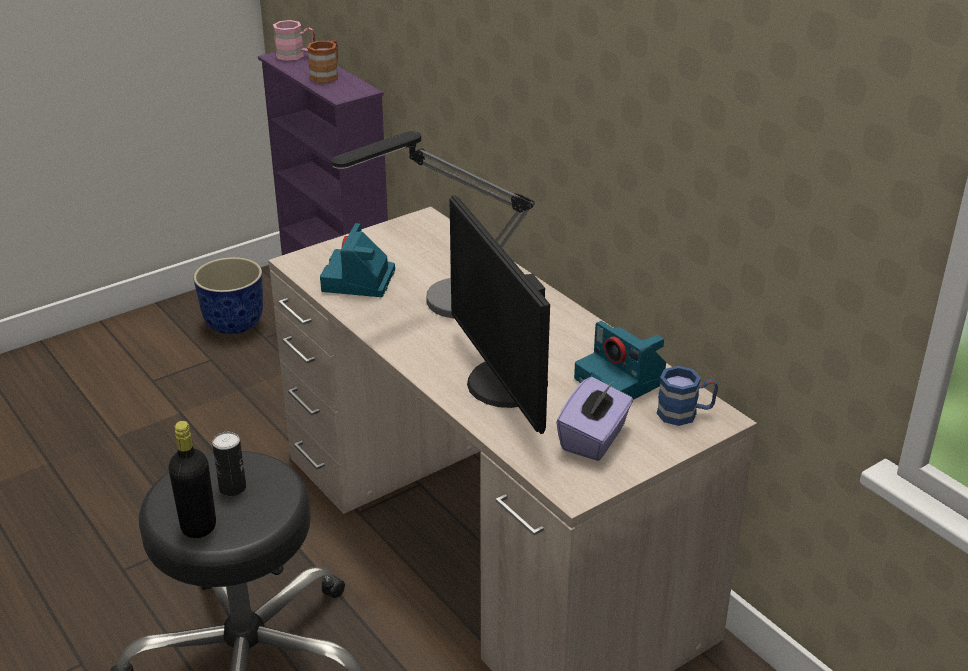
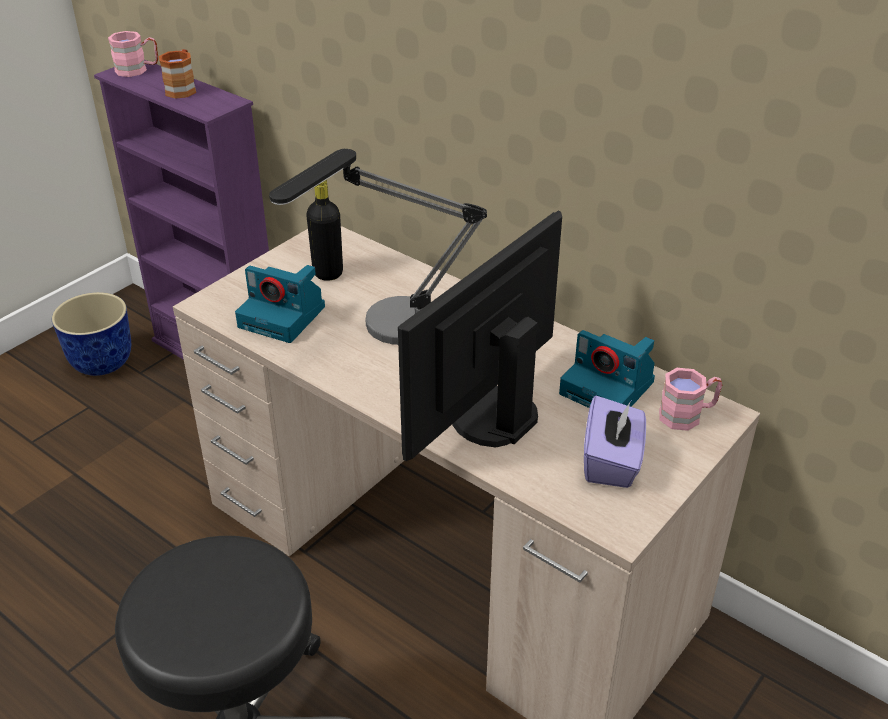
camera: 15 degrees left, 5 degrees up
(198, 527) = (197, 645): black bottle -> black bottle (328, 272)
(232, 488) = (218, 586): can -> none
(359, 281) = (284, 317): camera -> camera turned 60 degrees counterclockwise
(503, 385) = (490, 415): monitor -> monitor turned 75 degrees clockwise
(685, 413) = (687, 415): blue mug -> pink mug

